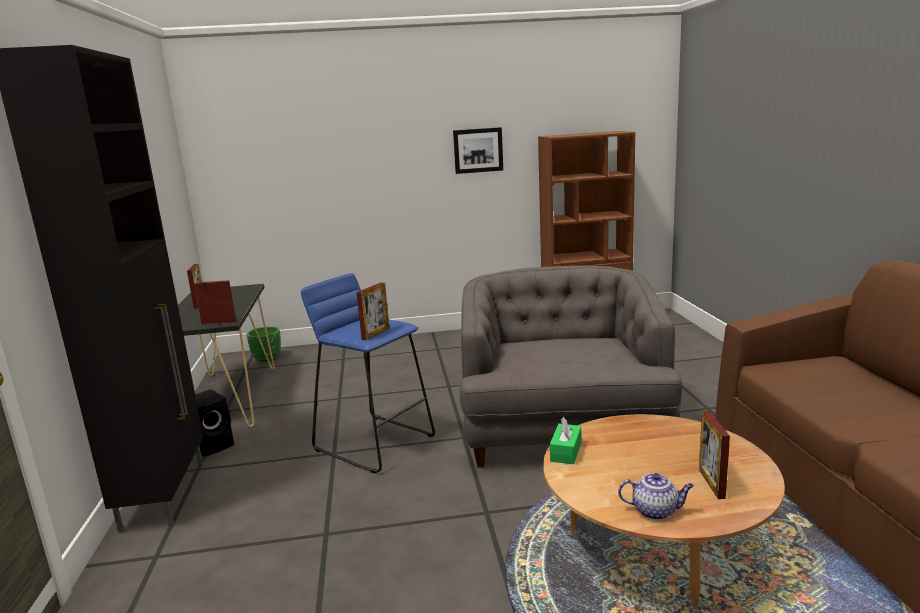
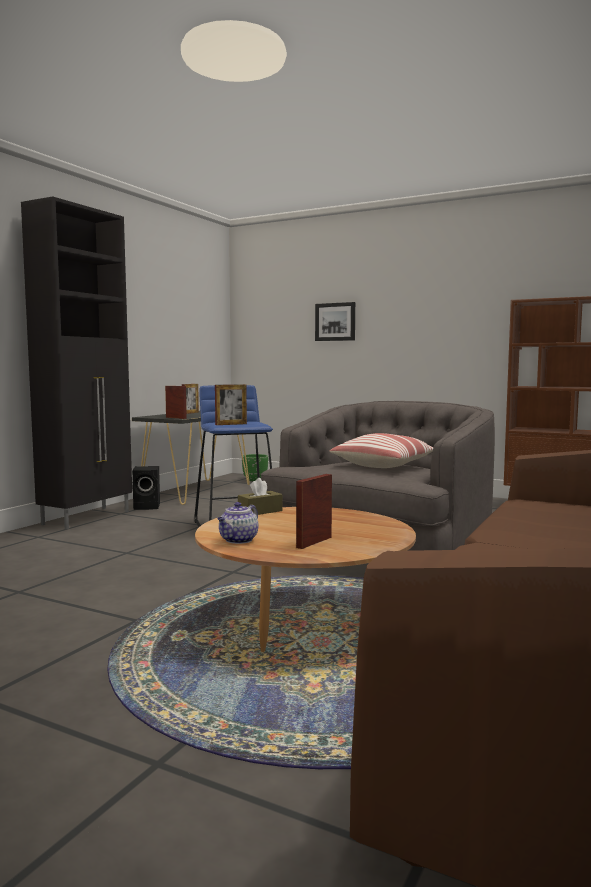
camera: 35 degrees right, 10 degrees down
(478, 150) = (458, 316): picture -> picture (335, 322)
(566, 452) = (260, 511): green tissue box -> brown tissue box
(572, 348) = (383, 465): none -> pillow
(655, 511) = (238, 540): teapot -> teapot turned 75 degrees clockwise

